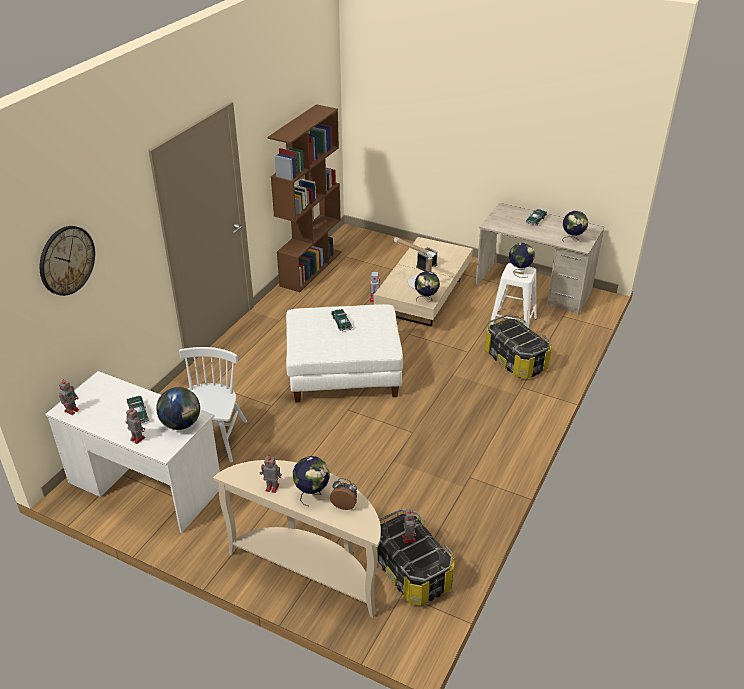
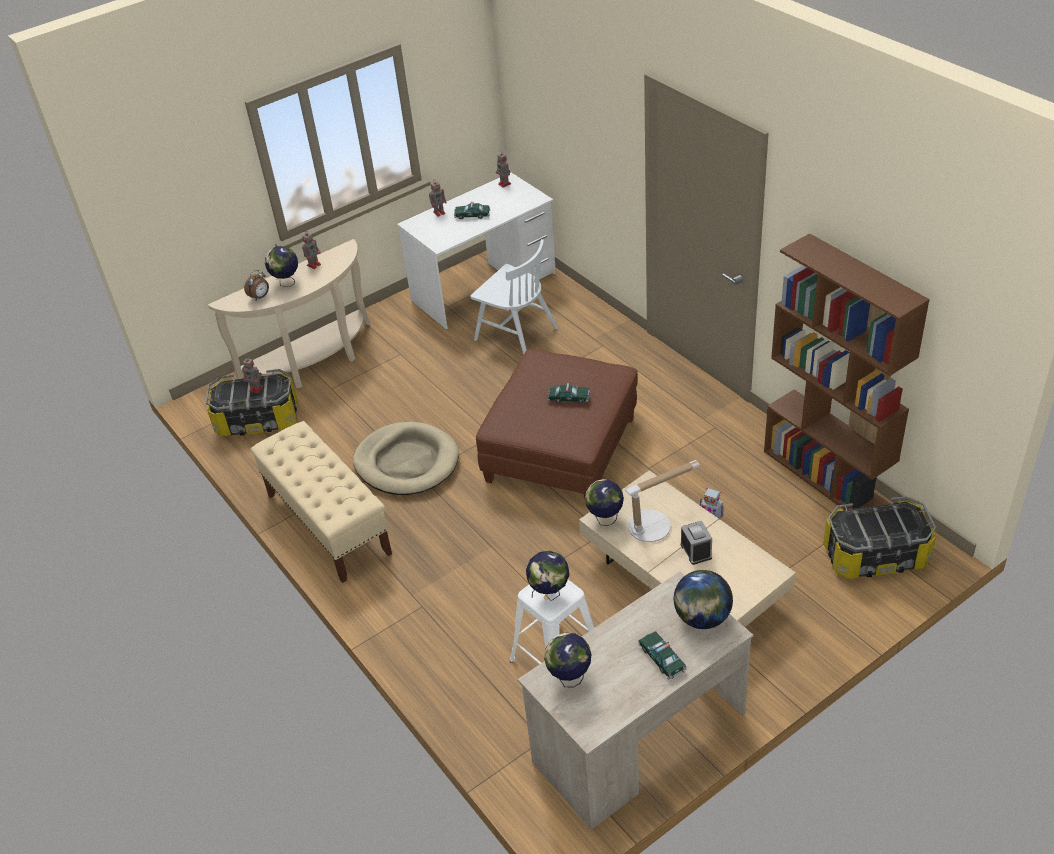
camera: 120 degrees right, 5 degrees up
(66, 260) = (552, 81): wall clock -> none
(181, 424) = (438, 235): globe -> globe (702, 618)
(343, 372) = (561, 449): white ottoman -> brown ottoman
(403, 445) = (407, 462): none -> beige dog bed
(492, 462) = (328, 524): none -> beige bench
(516, 360) = (476, 625): storage box -> storage box (875, 556)

